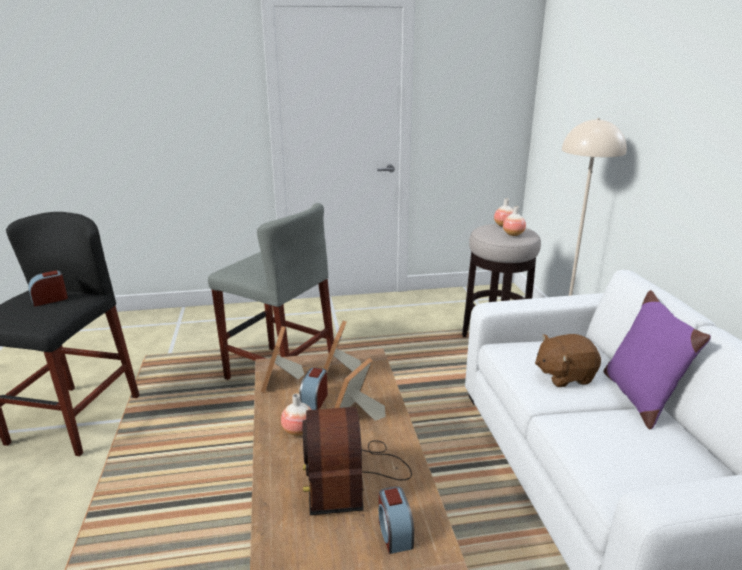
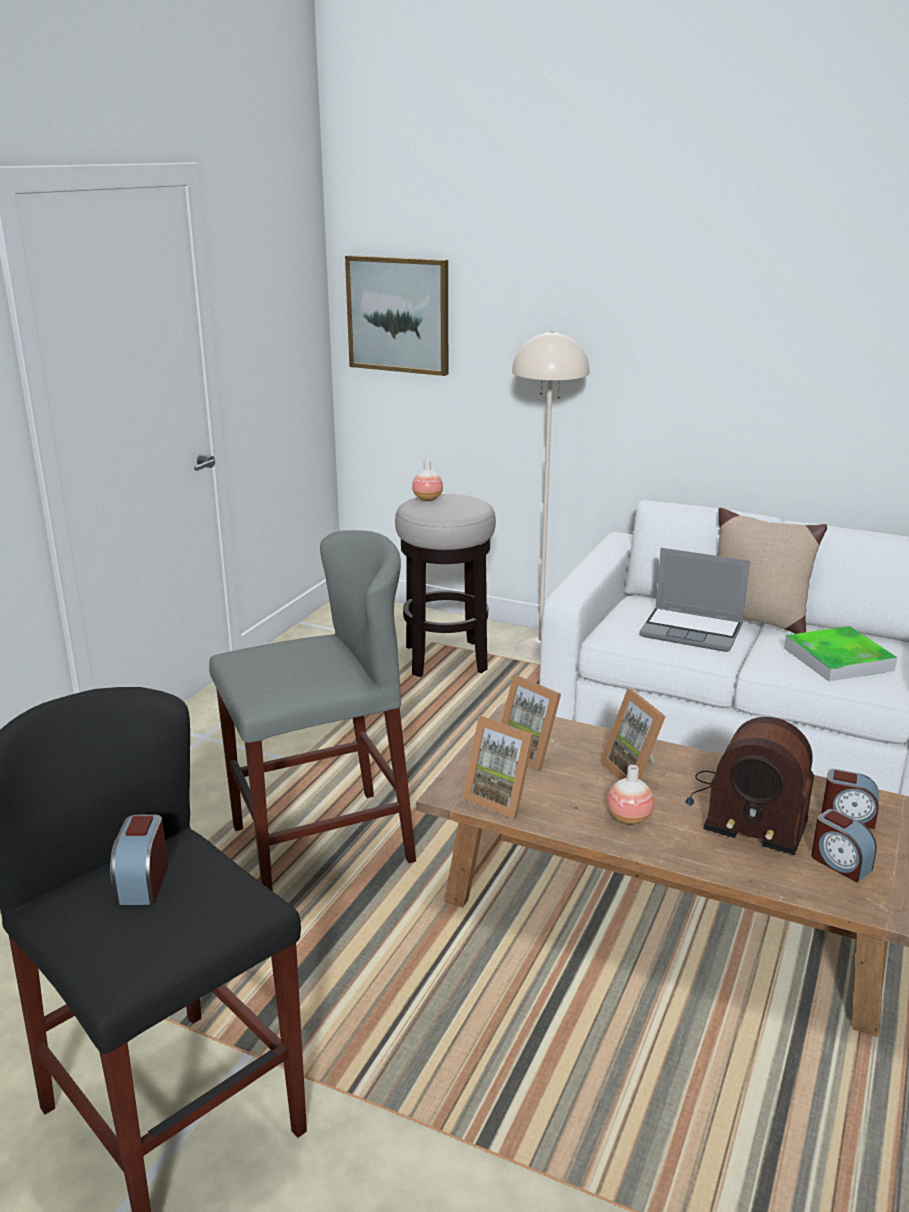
camera: 55 degrees left, 0 degrees up
(314, 400) = (573, 787): alarm clock -> alarm clock (839, 863)
(513, 234) = (463, 505): vase -> none
(558, 103) = (398, 314): none -> picture
(564, 375) = (693, 631): brown plush toy -> laptop
(630, 455) = (838, 659): none -> tray
(639, 397) = (754, 619): purple pillow -> beige pillow

